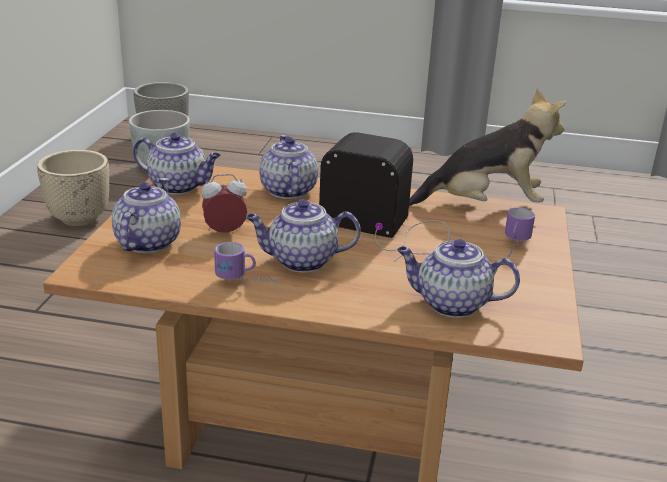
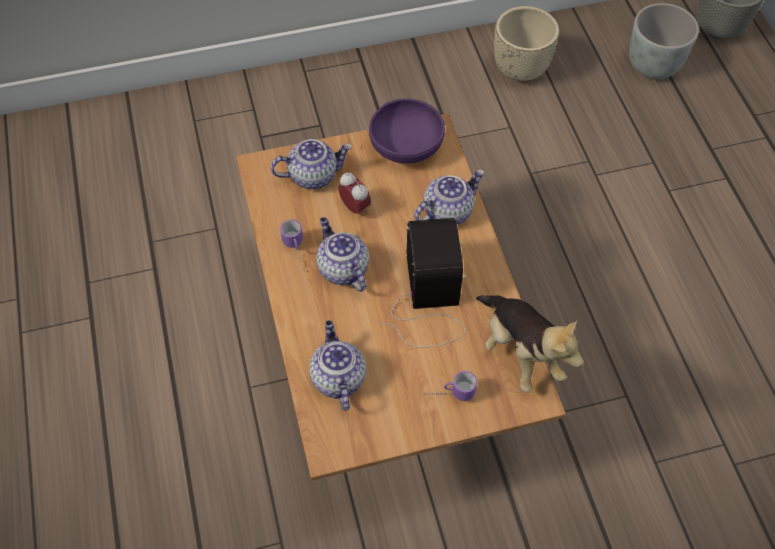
camera: 65 degrees right, 30 degrees up
(179, 186) = (406, 146): teapot -> purple bowl

